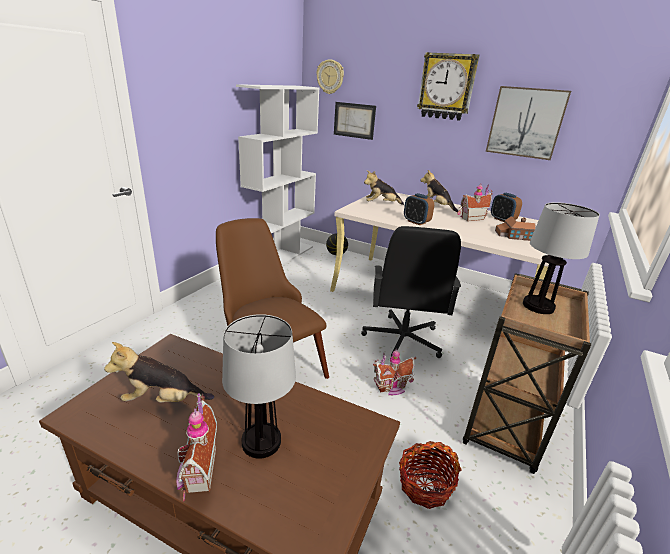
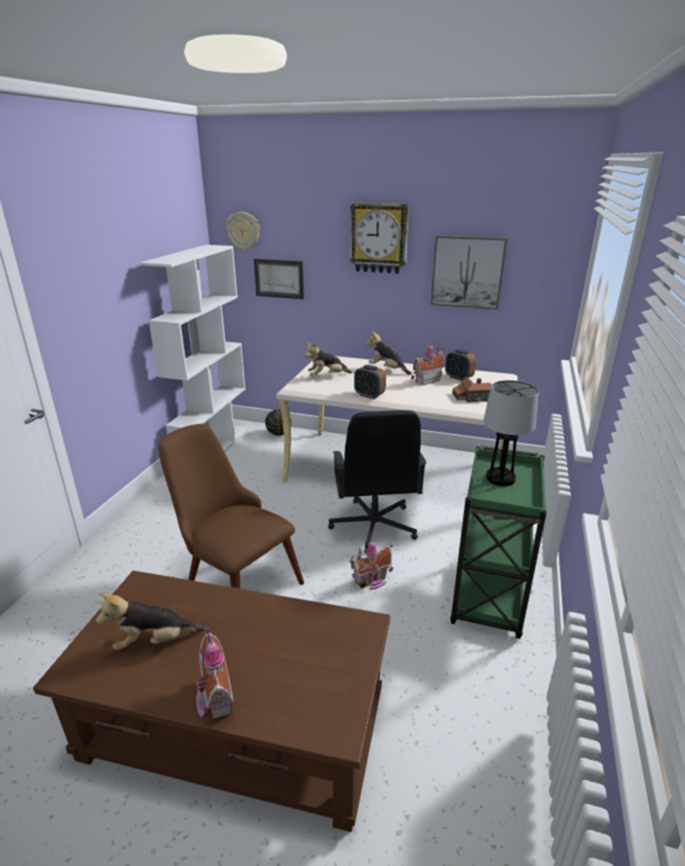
camera: 10 degrees left, 0 degrees up
(262, 442) = (266, 660): table lamp -> none
(424, 485) = (420, 671): basket -> none
(504, 426) = (488, 598): brown cart -> green cart

